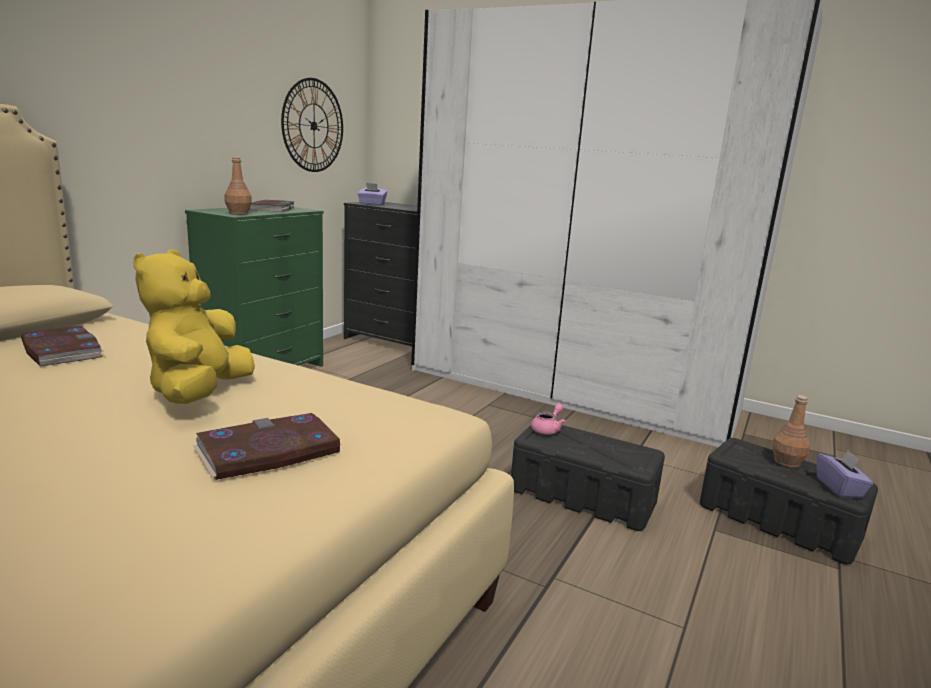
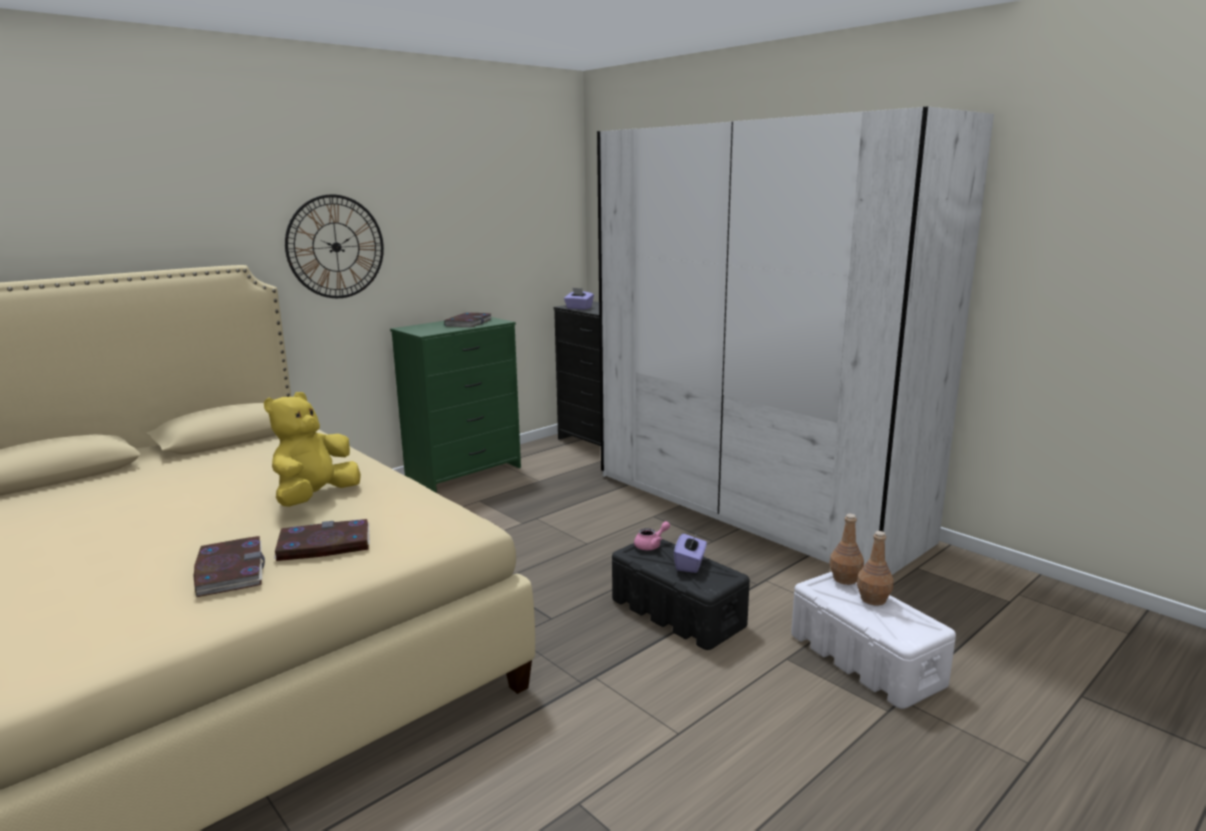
camera: 20 degrees right, 0 degrees up
(61, 350) = (252, 457): book -> book (229, 570)
(238, 213) = (430, 331): brown bottle -> brown bottle (845, 579)
(313, 126) = (520, 237): wall clock -> wall clock (336, 247)
(779, 521) = (866, 660): black storage box -> white storage box
(839, 488) = (903, 630): purple tissue box -> purple tissue box (690, 564)

